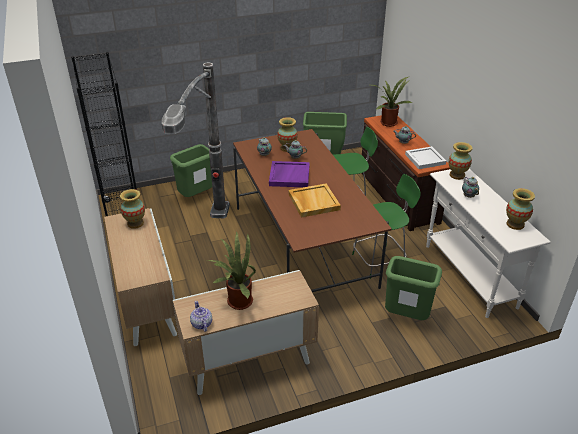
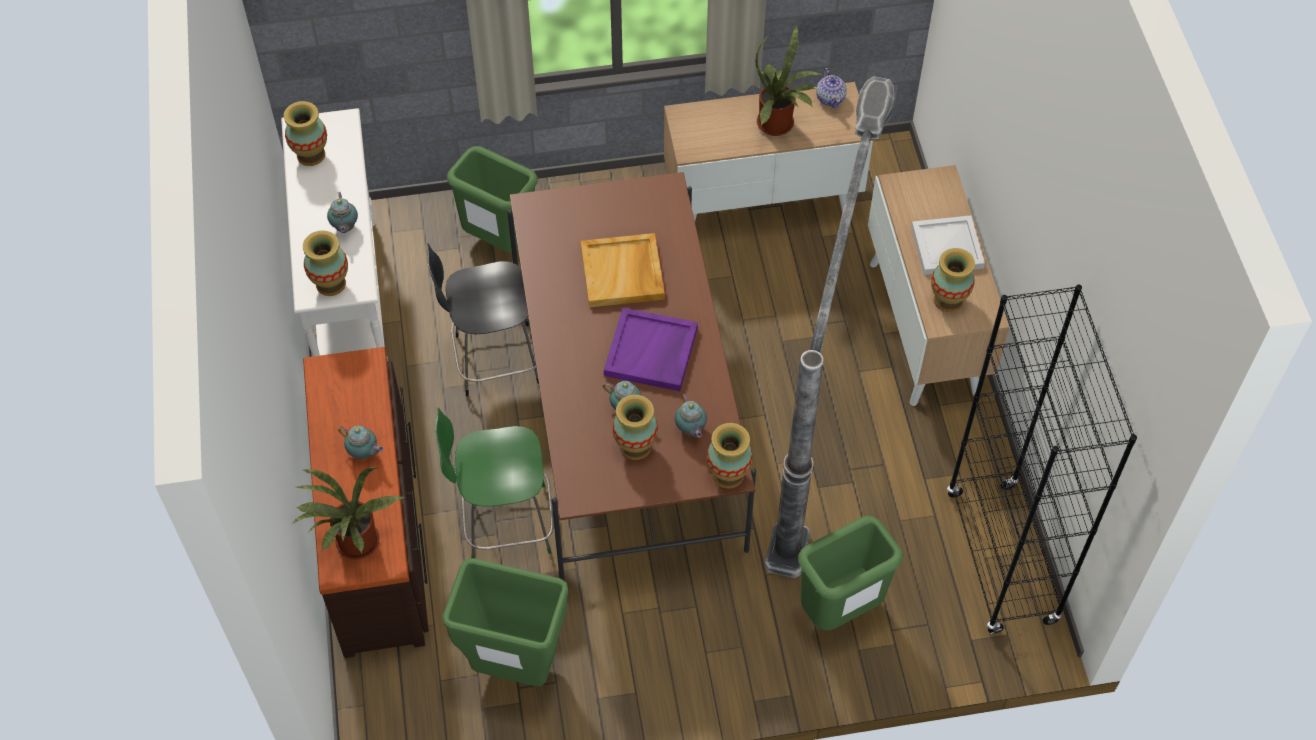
camera: 170 degrees left, 20 degrees up
(245, 145) = (728, 474): none -> vase
(380, 261) = (493, 360): green chair -> black chair
(424, 159) = (348, 387): white tray -> white tray (947, 246)

